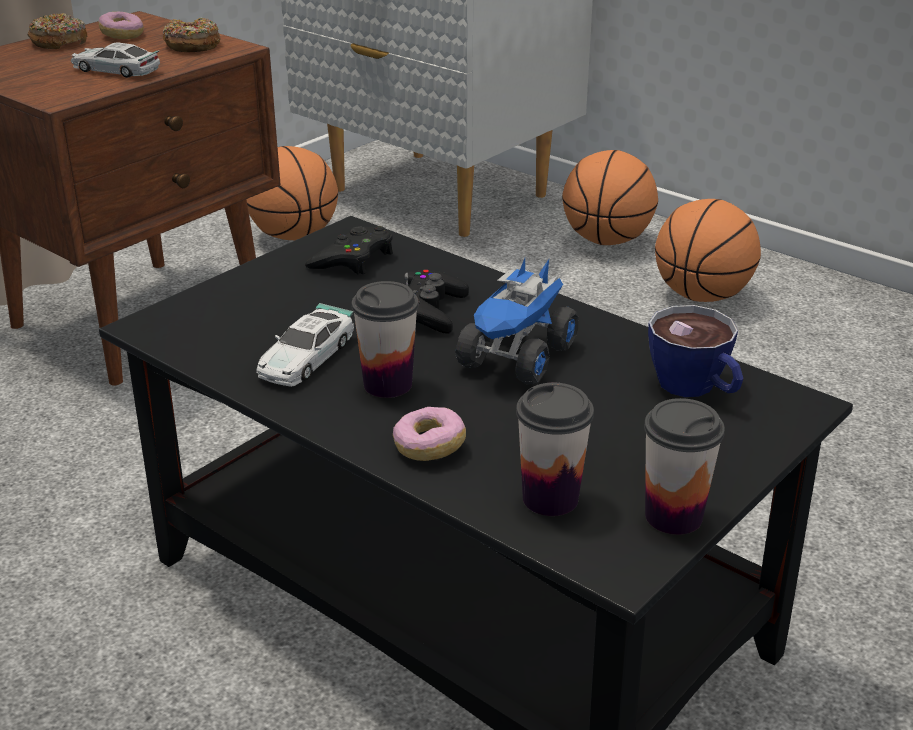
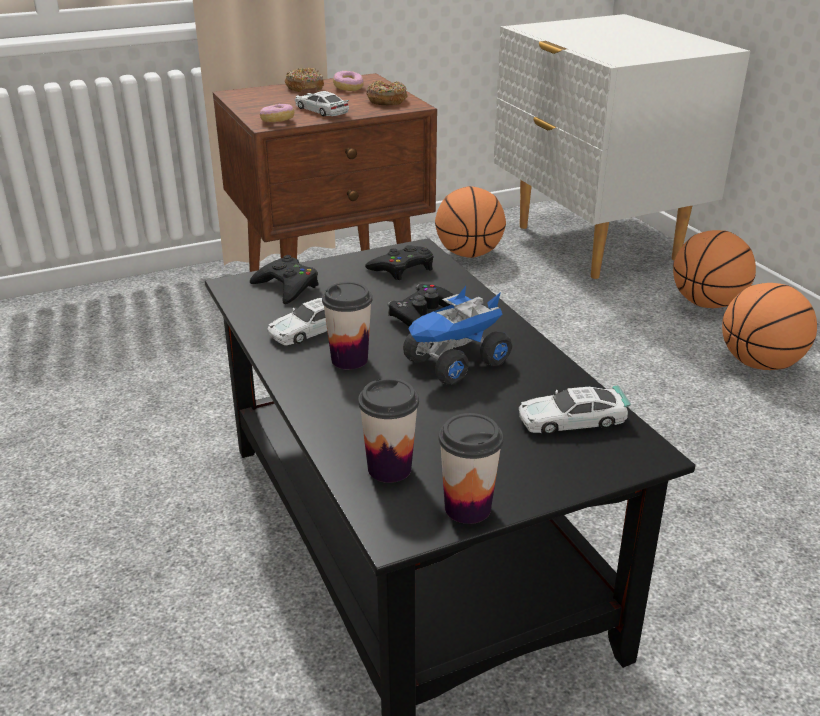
camera: 25 degrees right, 0 degrees up
(224, 313) = (287, 287): none -> black game controller
(429, 447) = (338, 410): donut -> donut (277, 121)
(696, 389) = (571, 419): cup -> toy car

